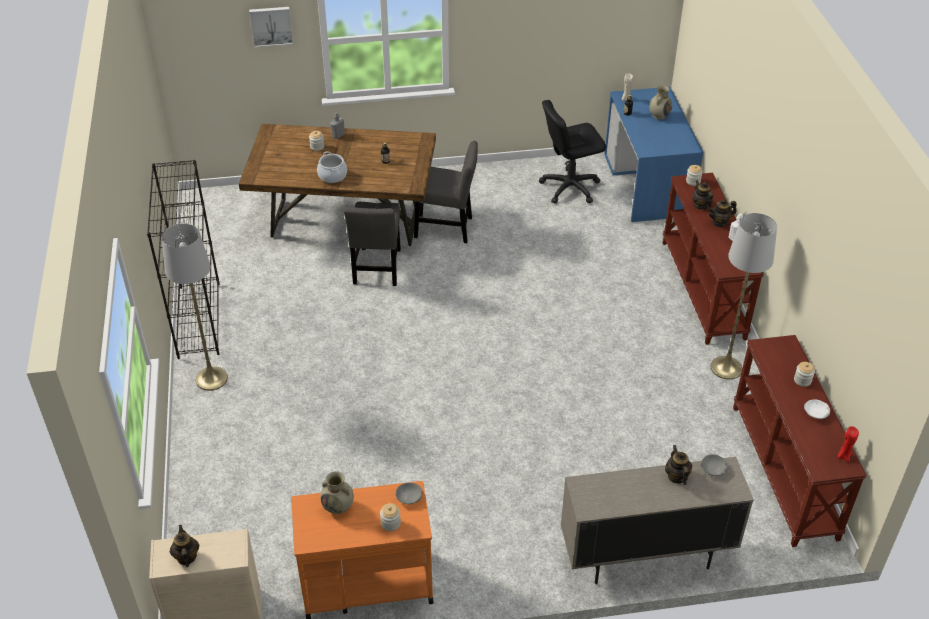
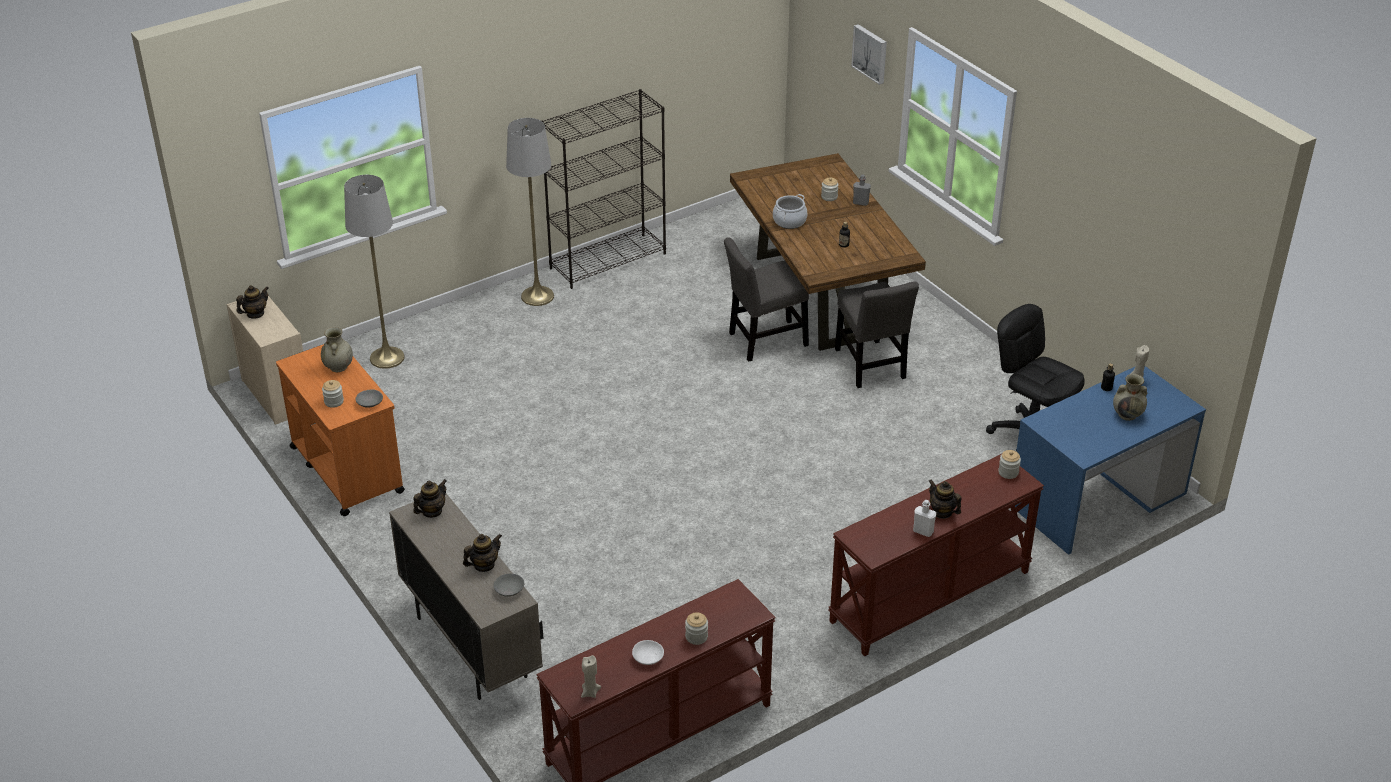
camera: 65 degrees right, 5 degrees down
(701, 205) = (964, 489): teapot -> teapot (432, 511)
(726, 368) = (800, 648): grey floor lamp -> grey floor lamp (387, 357)
(843, 456) = (590, 692): red candle -> beige candle

